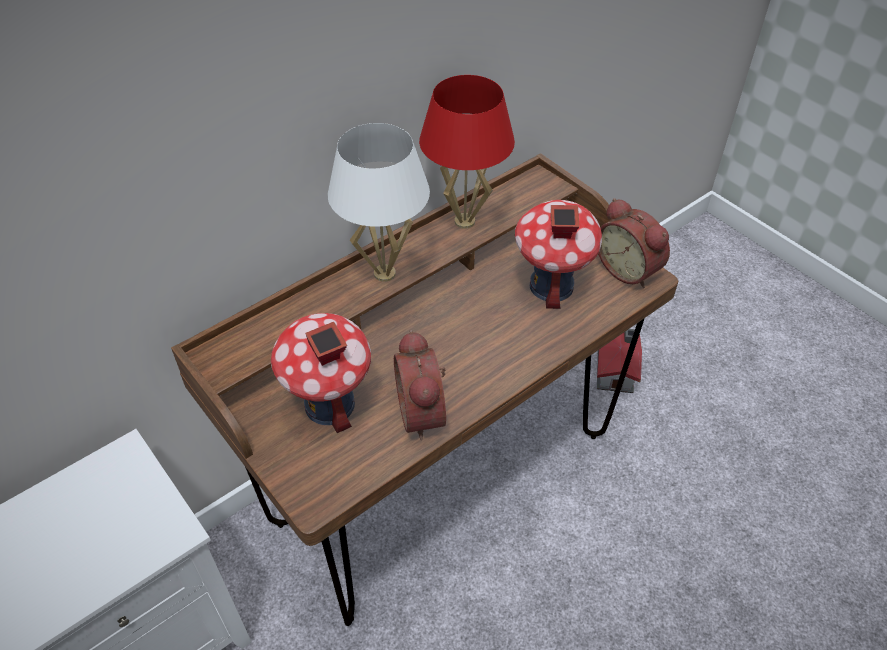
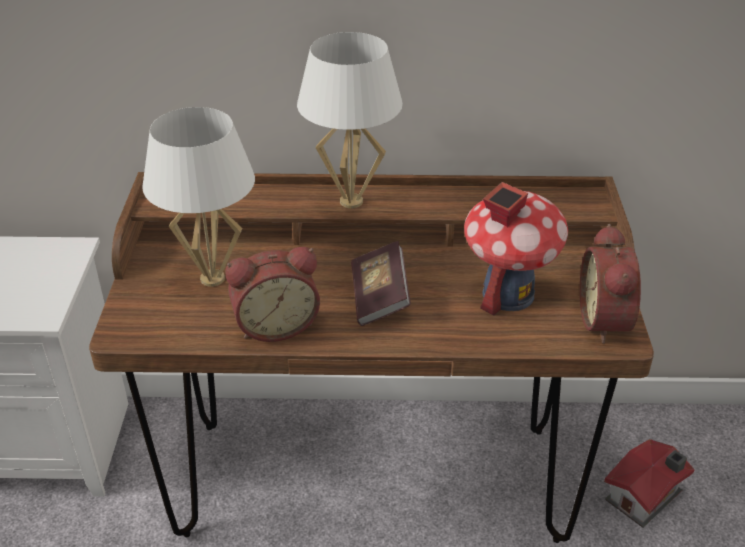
camera: 40 degrees right, 10 degrees down
(329, 405) = (212, 278): toy house -> white table lamp
(425, 412) = (275, 324): alarm clock -> alarm clock turned 135 degrees counterclockwise
(464, 221) = (470, 197): red table lamp -> none
(472, 342) = (379, 297): none -> book

